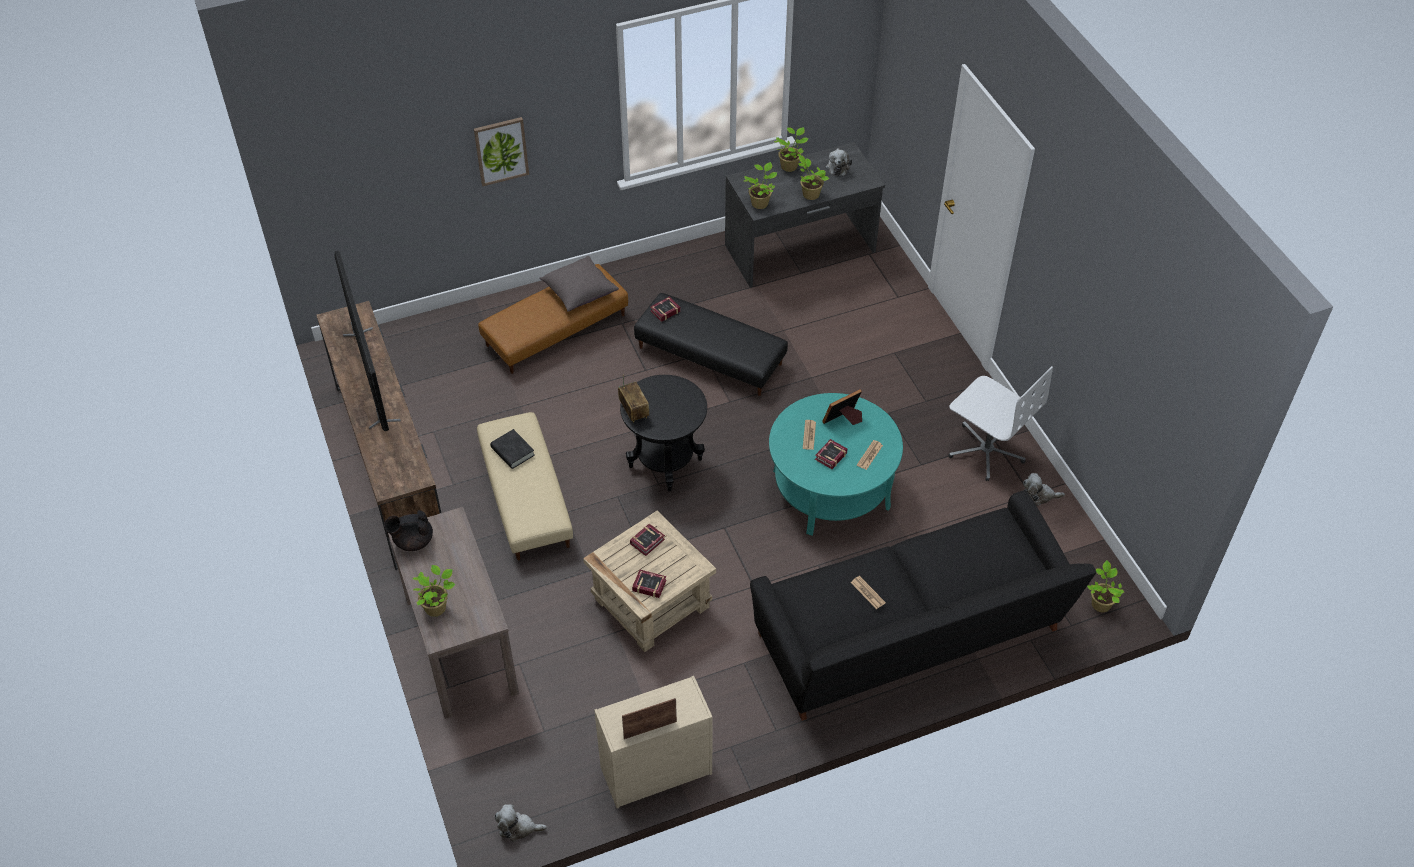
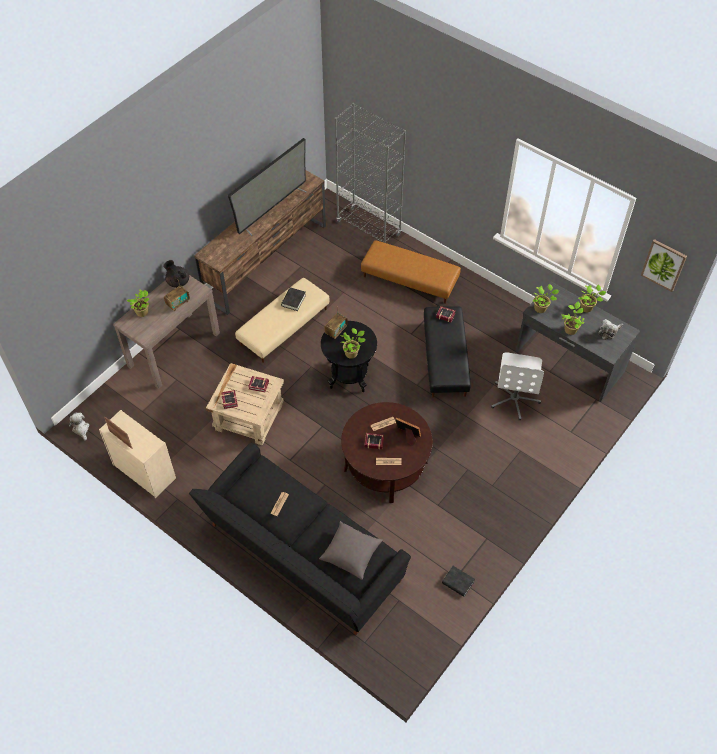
camera: 60 degrees right, 5 degrees up
(432, 330) = (369, 228): none -> grey bookcase
(455, 557) = (178, 303): none -> radio
(501, 150) = (436, 162): picture -> picture (663, 265)
(579, 292) = (429, 270): grey pillow -> grey pillow (351, 554)
(831, 489) = (385, 465): turquoise coffee table -> brown coffee table
(986, 450) = (475, 536): white office chair -> white office chair (514, 398)
(1039, 496) = (458, 582): plush toy -> black book
(1100, 603) = (393, 653): potted plant -> potted plant (352, 353)

